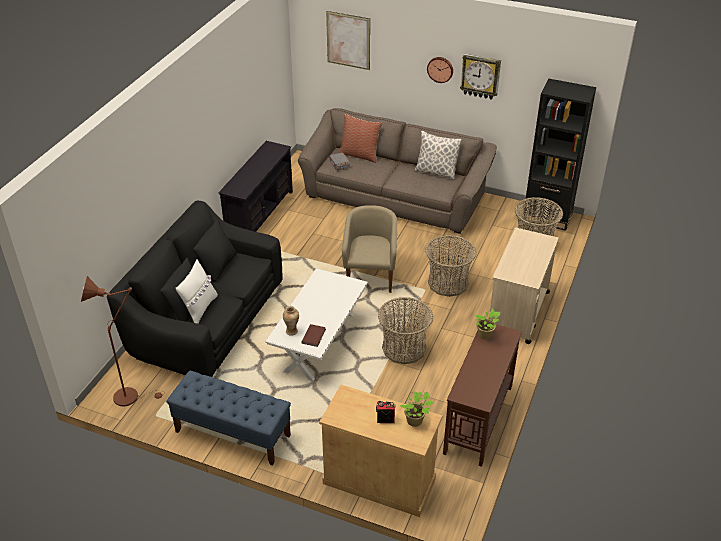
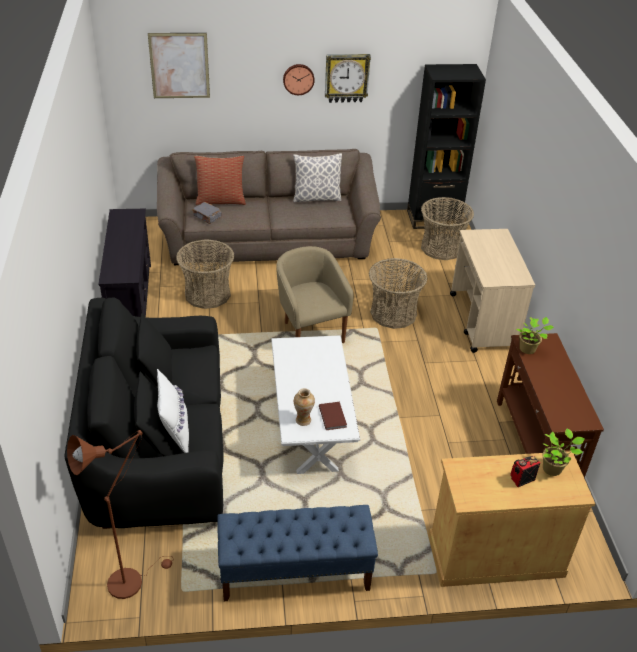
camera: 30 degrees left, 0 degrees up
(403, 348) = (404, 398): basket -> basket (207, 294)

